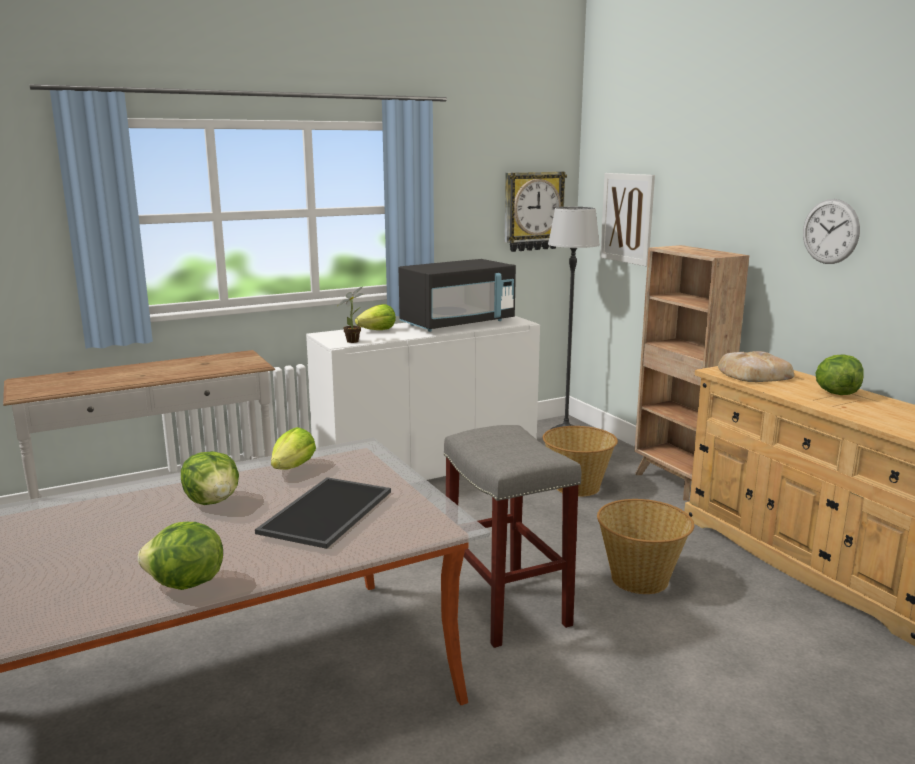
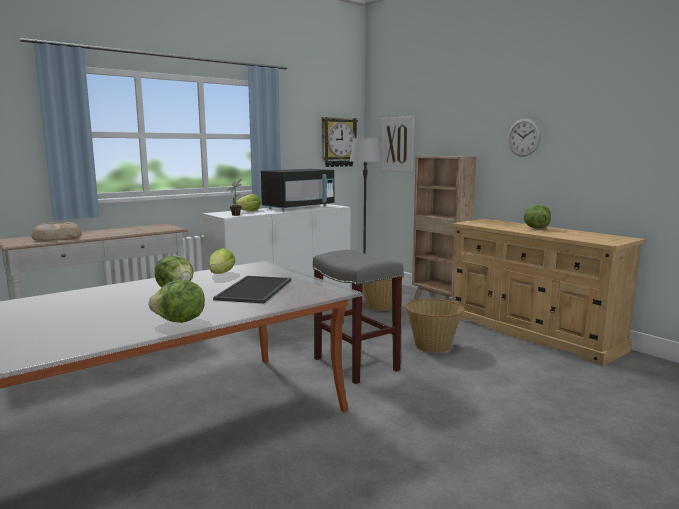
camera: 10 degrees left, 5 degrees down
(752, 374) = (485, 223): bread -> bread (56, 237)

